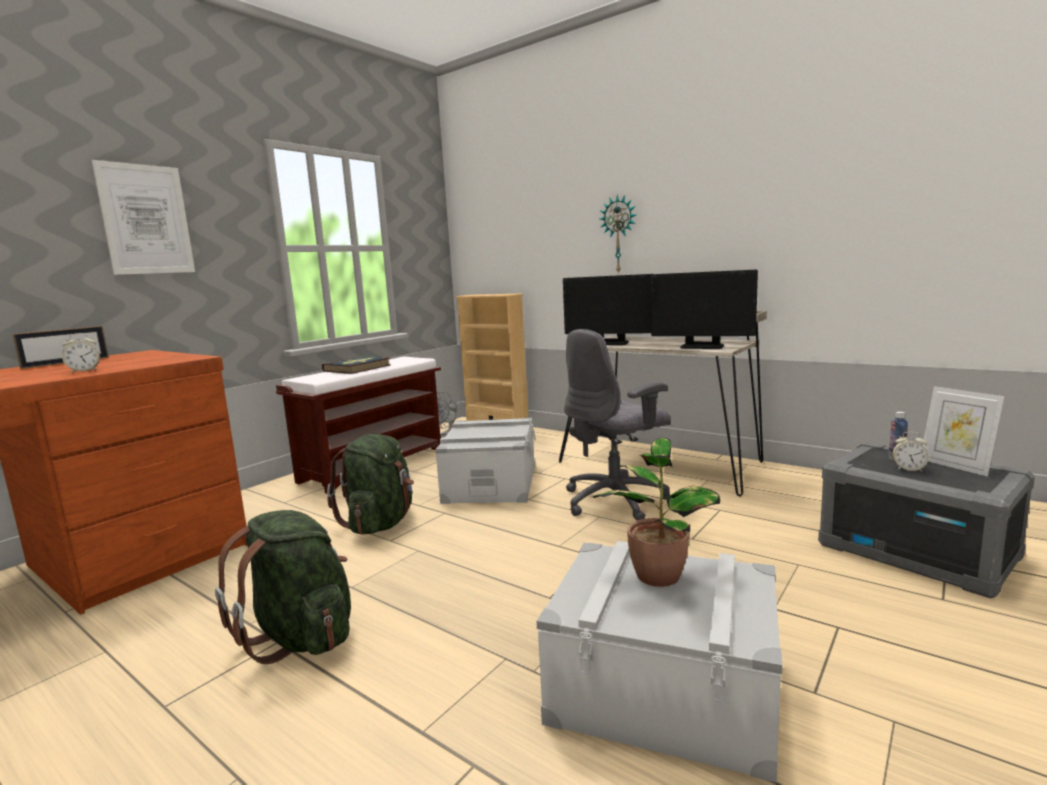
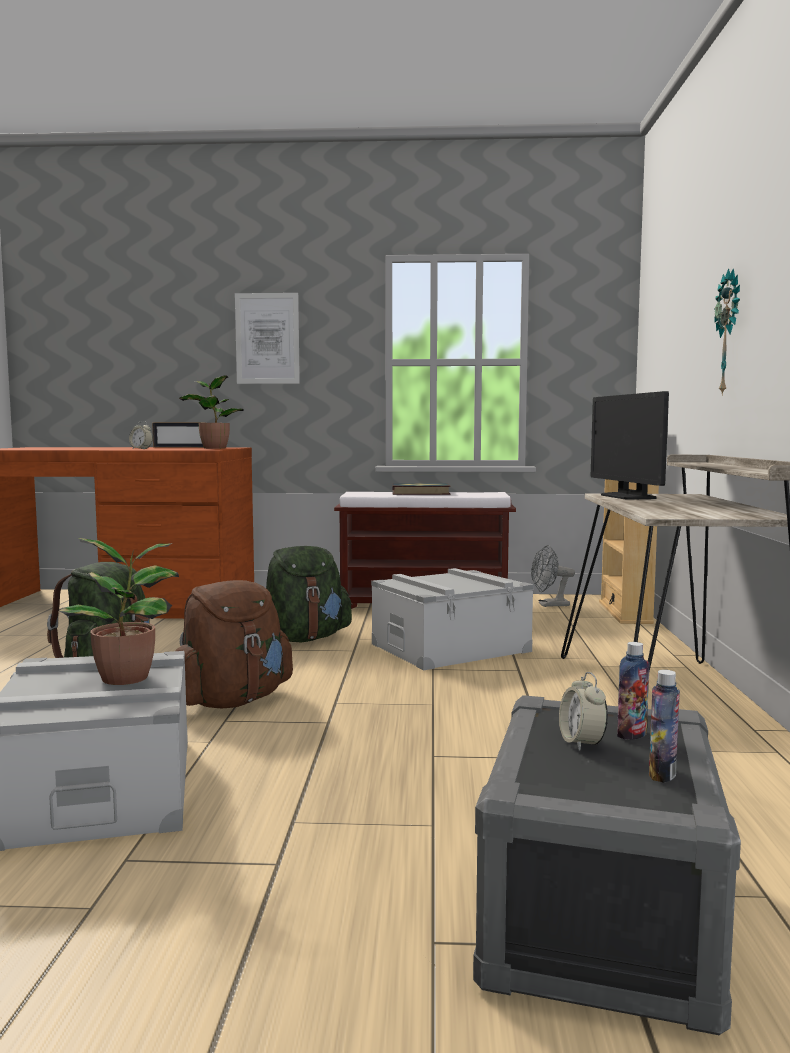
camera: 55 degrees right, 5 degrees down
(151, 356) = (213, 448): none -> potted plant
(505, 585) = (232, 701): none -> brown backpack
(616, 500) = (490, 703): grey office chair -> none
(702, 347) = (671, 511): monitor -> none
(955, 466) = (662, 774): picture frame -> bottle

